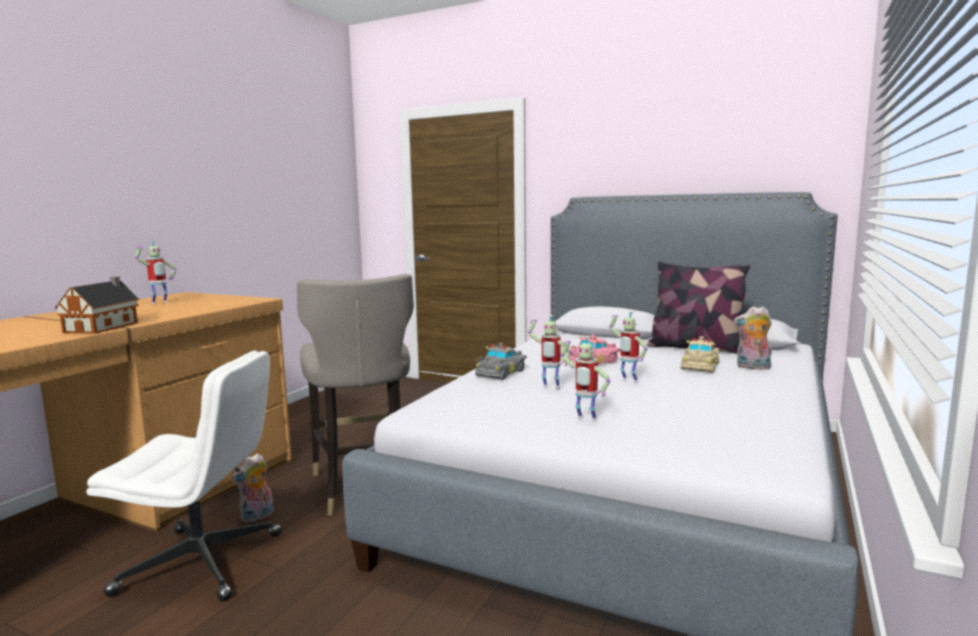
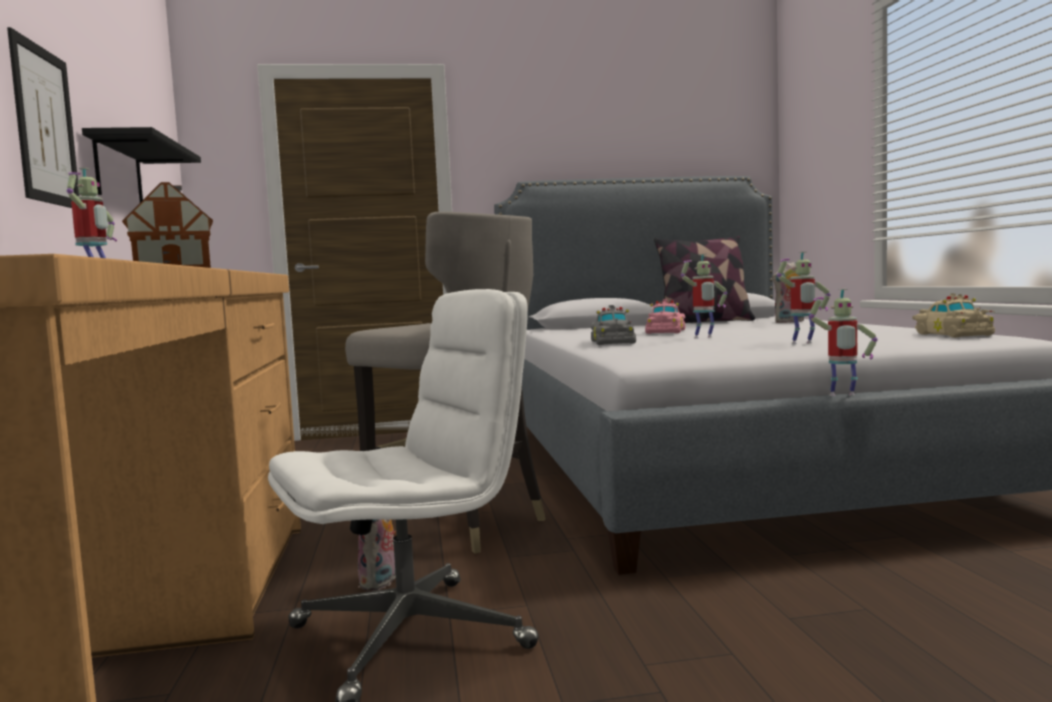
camera: 35 degrees left, 5 degrees down
(190, 197) = (45, 126): none -> picture
(271, 207) = (118, 173): none -> black shelf
(628, 381) = (741, 332): toy robot -> toy robot (842, 395)
(701, 366) = (752, 325): beige toy car -> beige toy car (952, 334)

